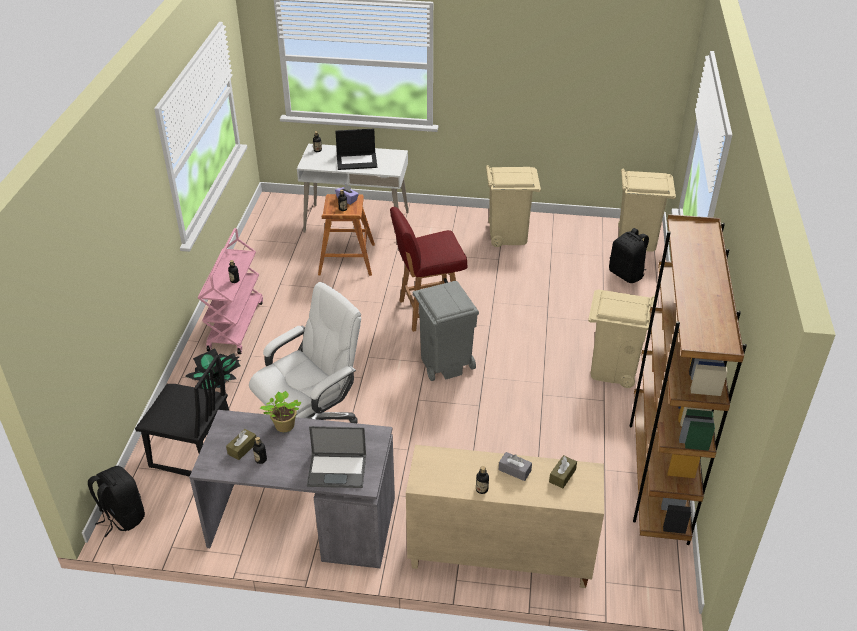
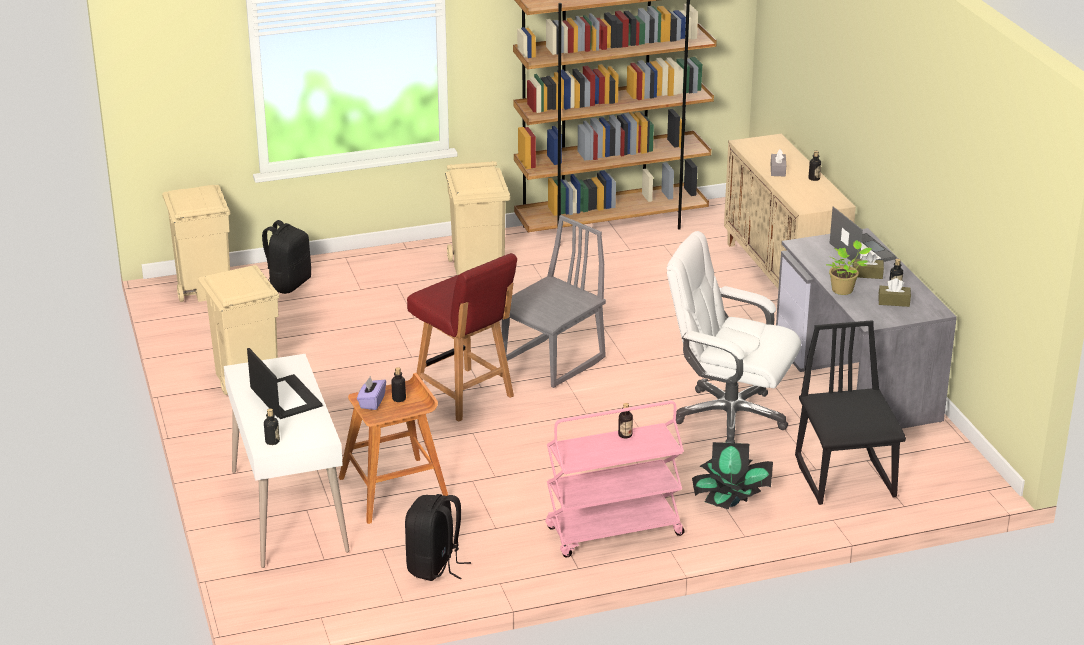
camera: 115 degrees left, 10 degrees down
(122, 517) = (970, 487): black backpack -> black backpack (435, 566)
(445, 363) = (553, 361): grey trash can -> grey chair
(562, 476) = (761, 152): brown tissue box -> brown tissue box (867, 274)

